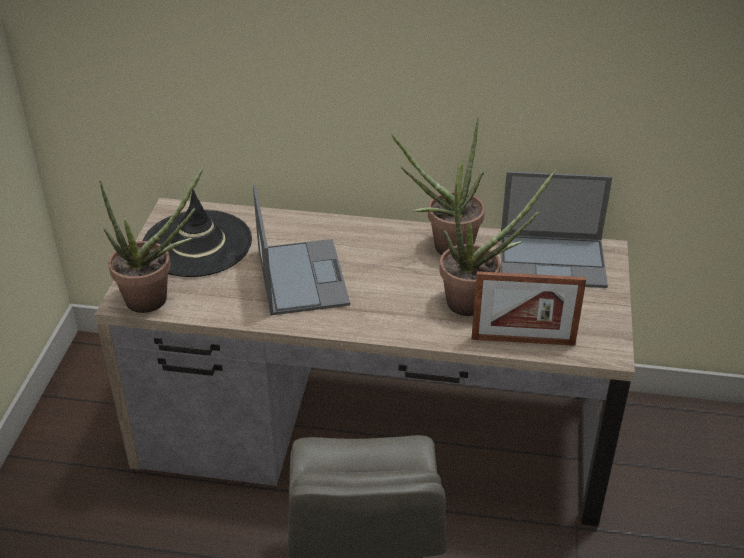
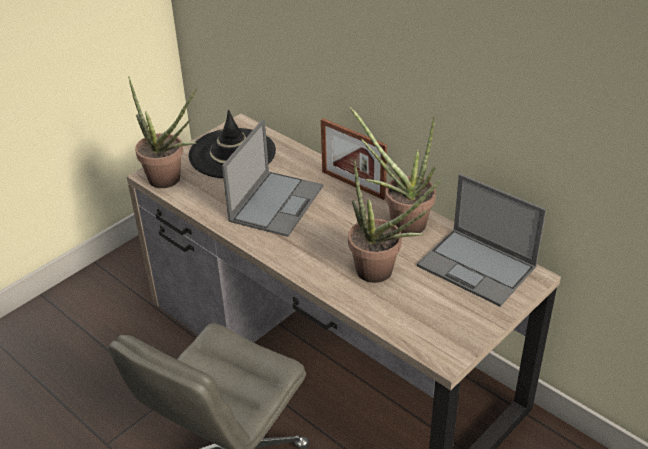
camera: 35 degrees right, 0 degrees up
(523, 341) = (386, 317): picture frame -> picture frame (353, 185)

